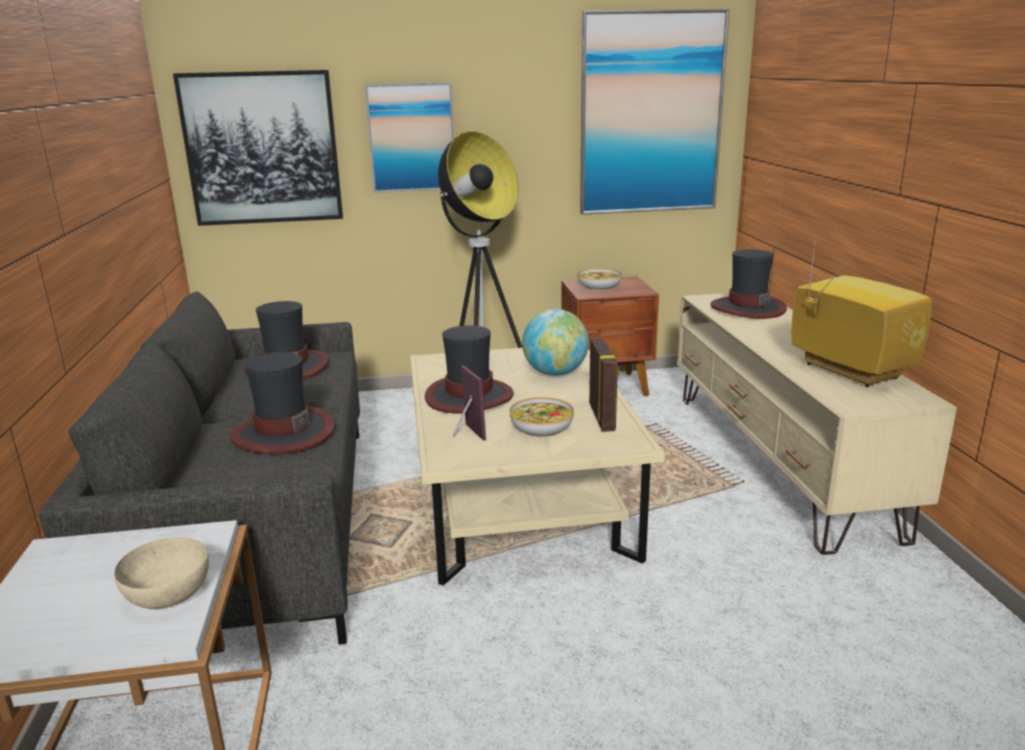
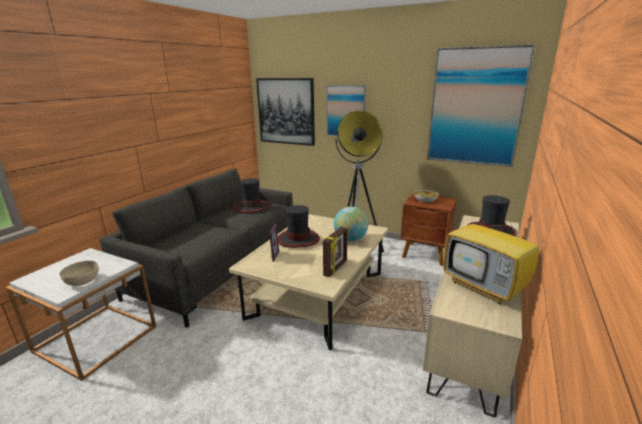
camera: 35 degrees right, 0 degrees up
(283, 433) = (209, 233): hat -> none
(542, 428) = (302, 264): bowl -> none
(847, 371) = (485, 288): television -> television turned 135 degrees clockwise

